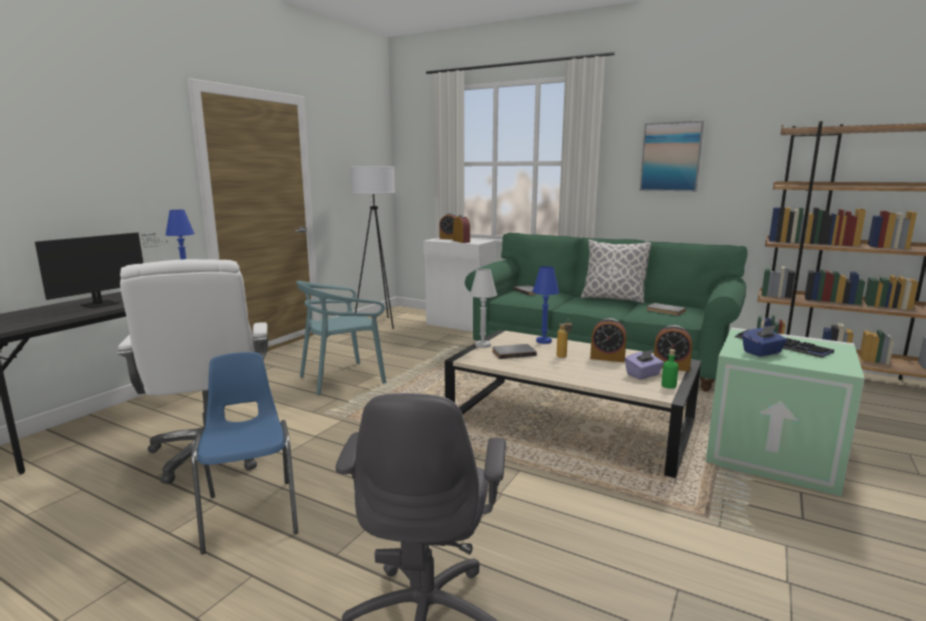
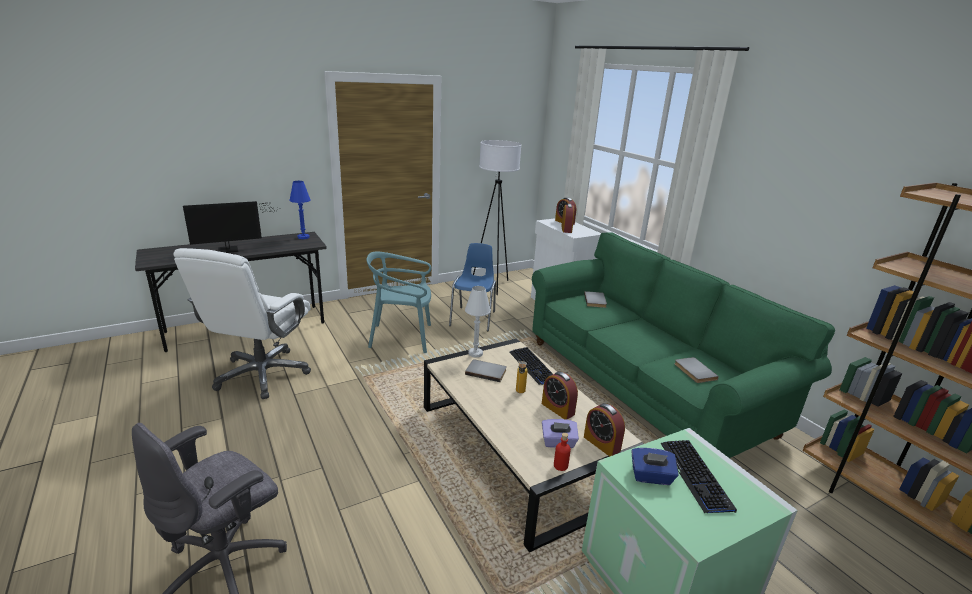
camera: 30 degrees right, 10 degrees up
(251, 513) = (229, 434): blue chair -> blue chair (473, 318)
(543, 341) = (533, 366): blue table lamp -> keyboard
(613, 299) = (671, 335): pillow -> none
(668, 385) = (560, 465): green bottle -> red bottle
(670, 157) = (792, 187): picture -> none

